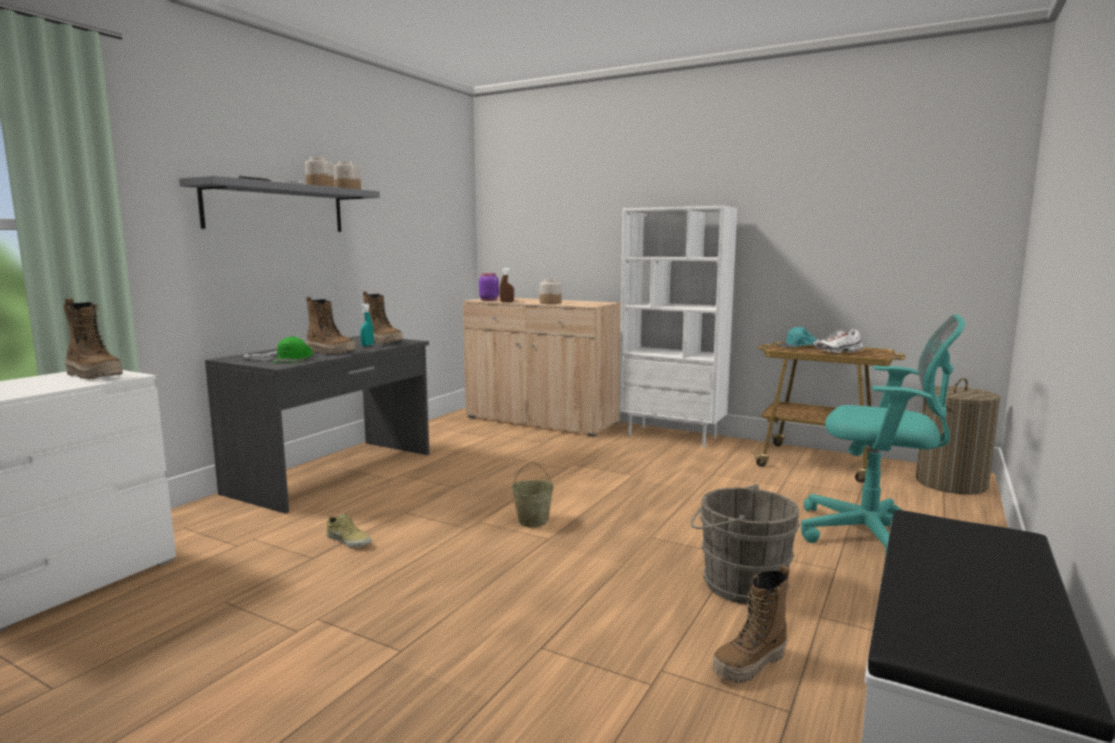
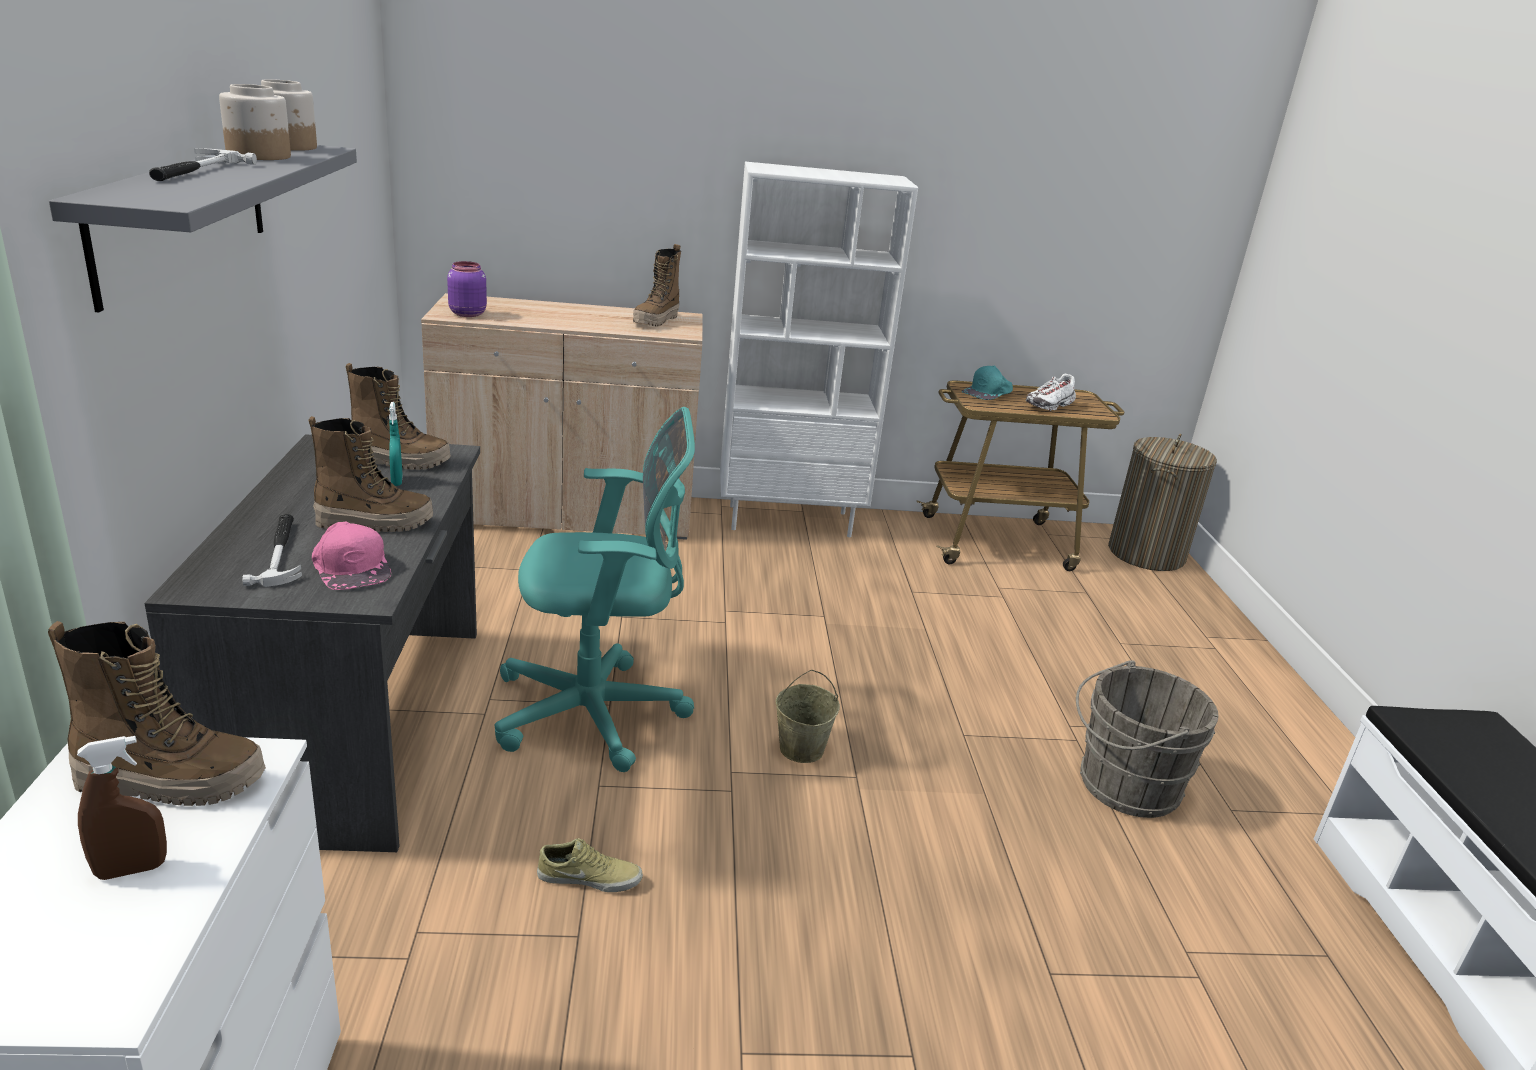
camera: 35 degrees left, 15 degrees up
(294, 359) = (352, 566): green cap -> pink cap
(507, 302) = (518, 323): brown spray bottle -> brown spray bottle (131, 869)
(550, 303) = (602, 325): jar -> none
(750, 665) = (1245, 908): boot -> boot (656, 321)
(875, 536) = (1162, 664): turquoise office chair -> turquoise office chair (598, 714)

